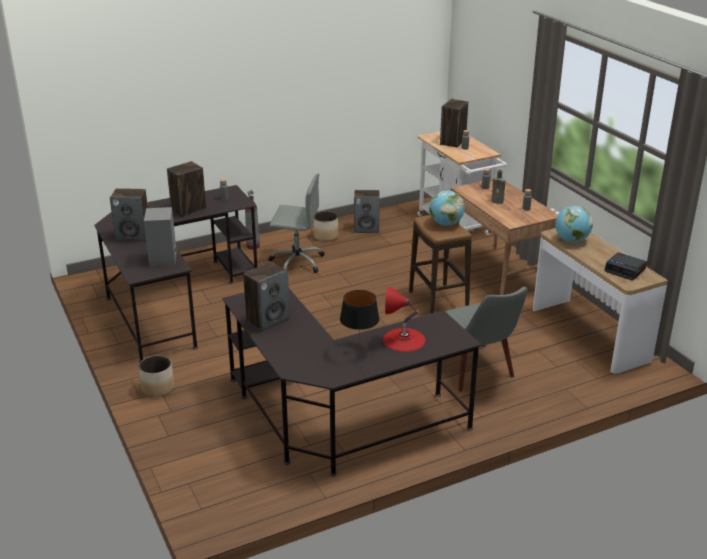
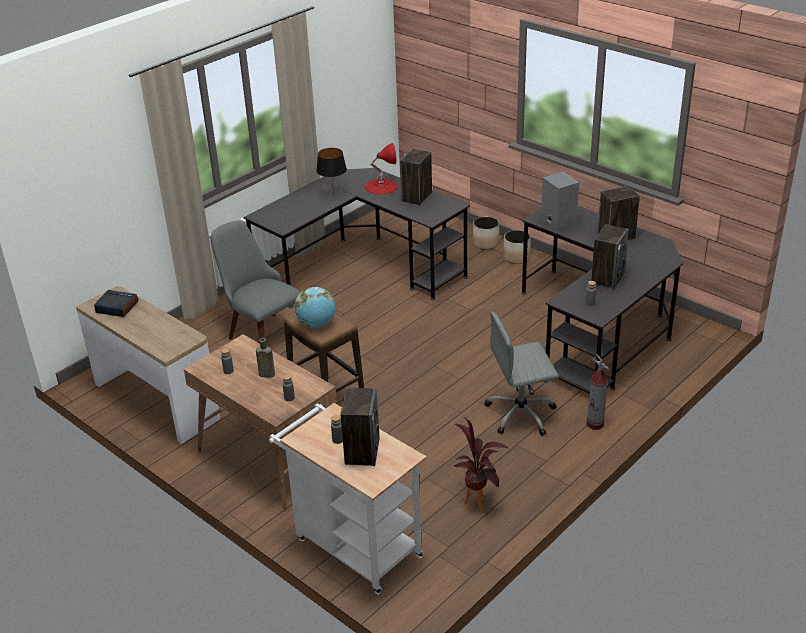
camera: 160 degrees right, 5 degrees up
(326, 236) = (521, 468): planter -> planter (485, 243)
(366, 228) = (478, 501): speaker -> potted plant
(404, 340) = (303, 206): red table lamp -> red table lamp (381, 186)
(571, 240) = (171, 333): globe -> none

